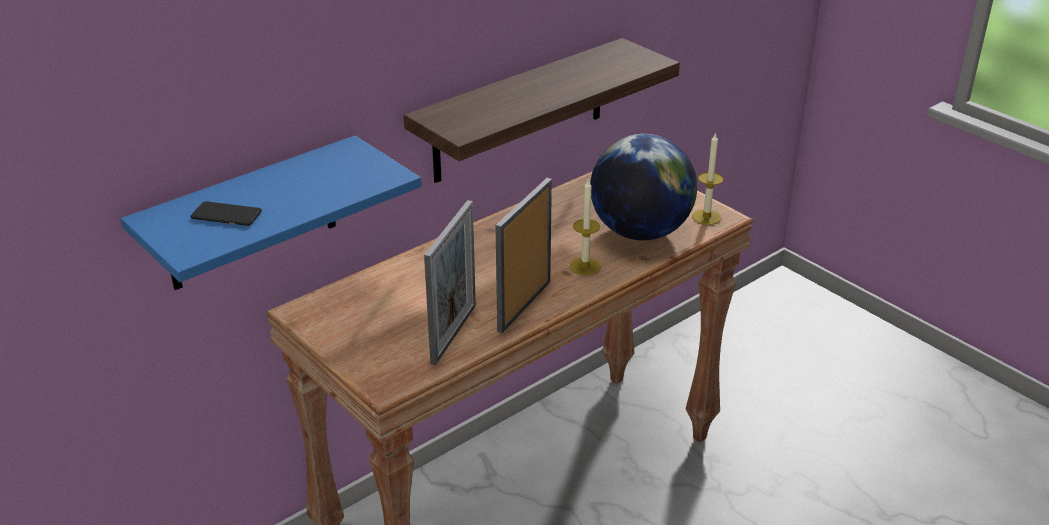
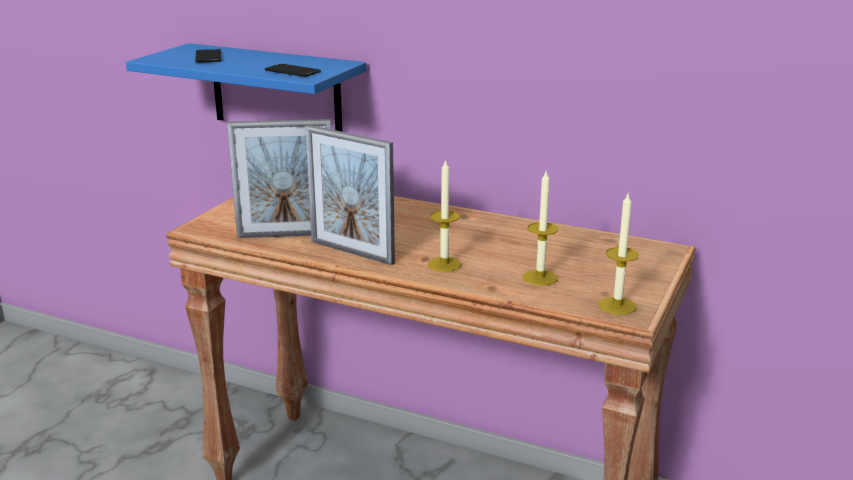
camera: 65 degrees right, 10 degrees down
(358, 178) = (292, 71): none -> phone
(519, 111) = (547, 120): shelf -> none
(524, 306) = (352, 252): picture frame -> picture frame turned 150 degrees counterclockwise
(640, 232) = (540, 277): globe -> candle

